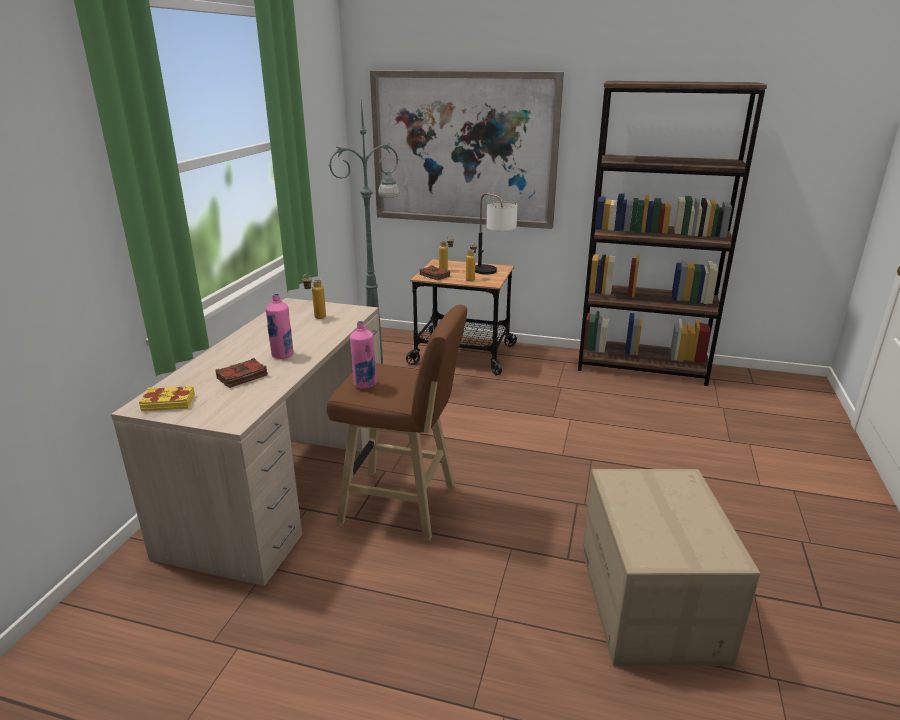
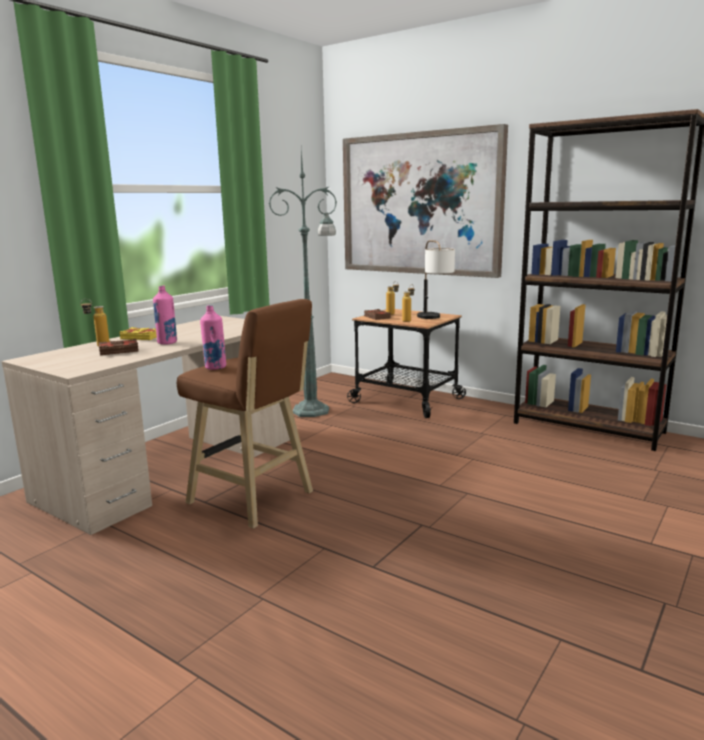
camera: 20 degrees right, 10 degrees down
(168, 402) = (47, 359): yellow book -> yellow book (141, 337)
(316, 318) = (225, 326): bottle -> bottle (98, 346)
(652, 603) = (431, 621): cardboard box -> none

